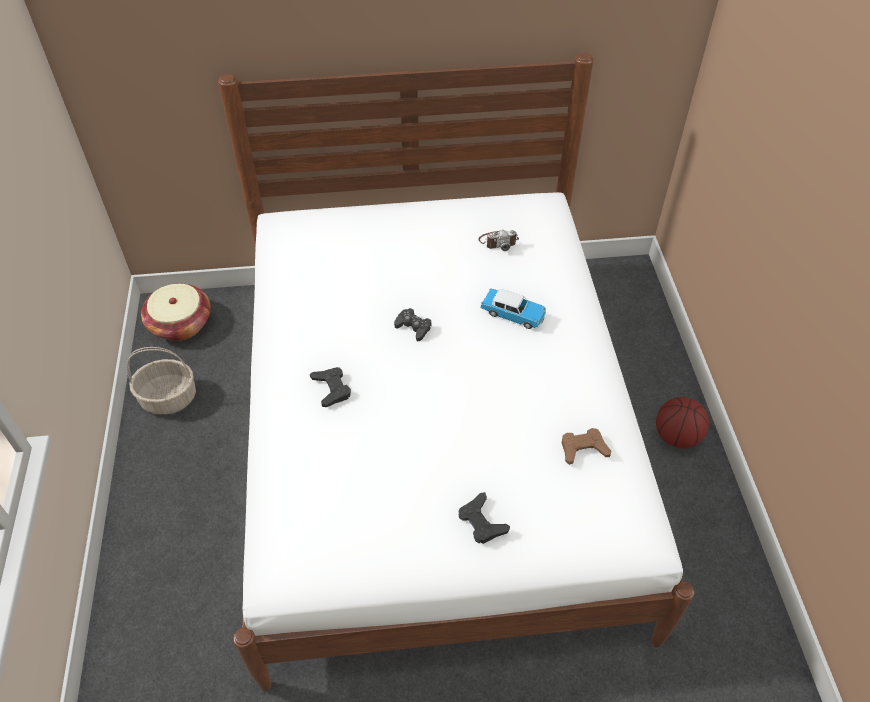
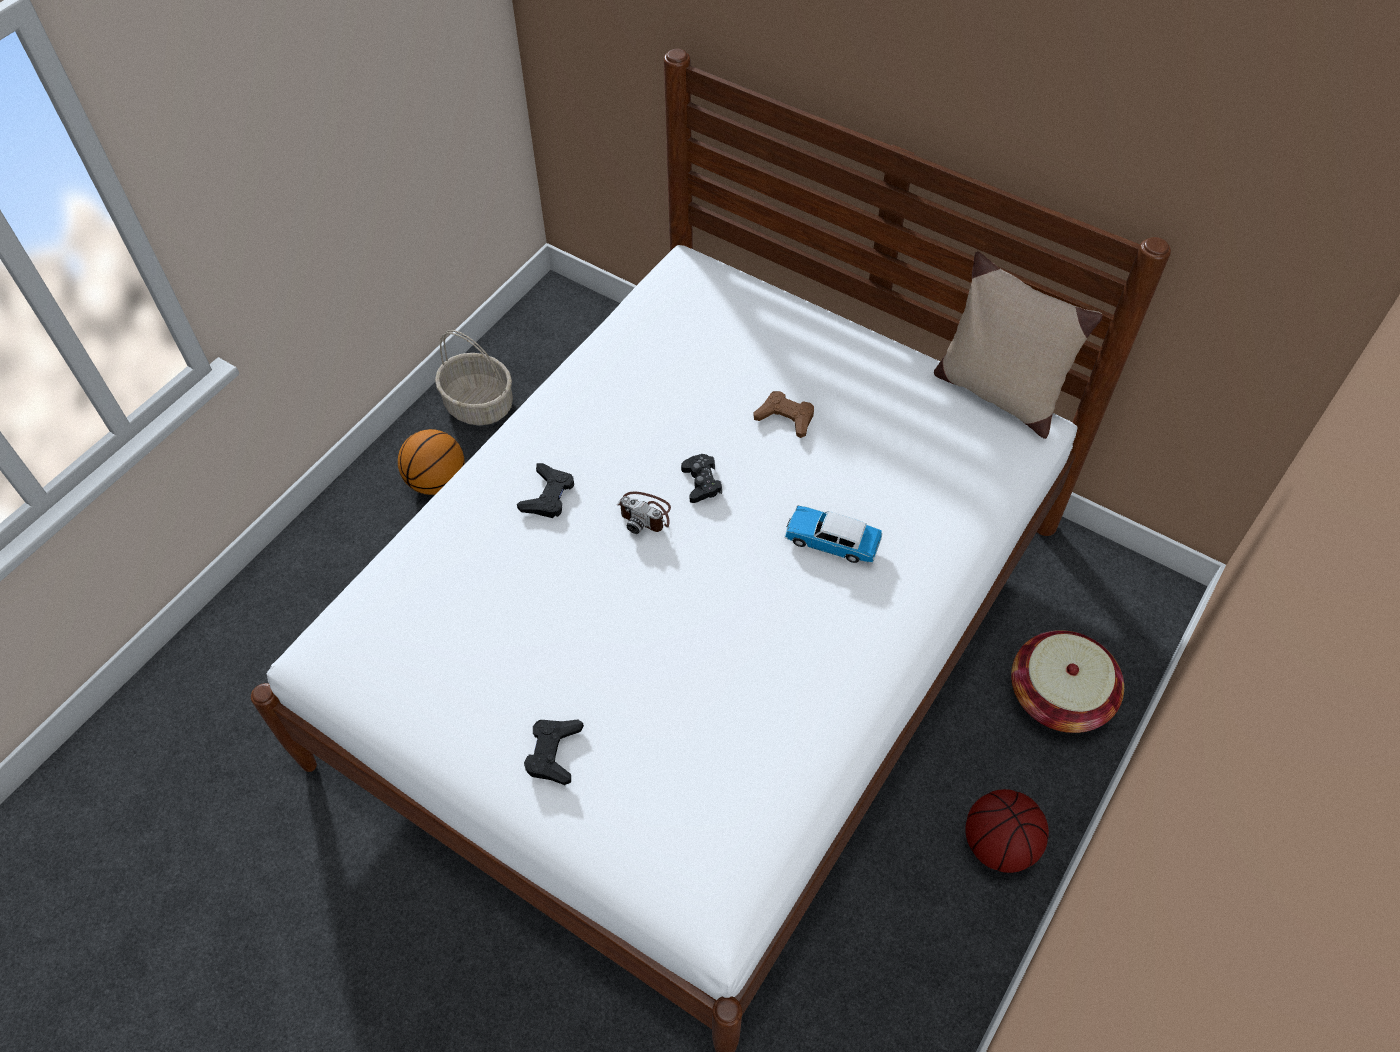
camera: 40 degrees right, 5 degrees up
(180, 324) = (559, 329): basket -> basket (1059, 696)
(184, 459) = (437, 481): none -> basketball
(498, 241) = (908, 439): camera -> camera (645, 514)
(513, 314) = (831, 541): toy car -> toy car turned 135 degrees clockwise
(515, 195) = (997, 392): none -> beige pillow
(583, 449) = (746, 757): brown game controller -> brown game controller (785, 417)

